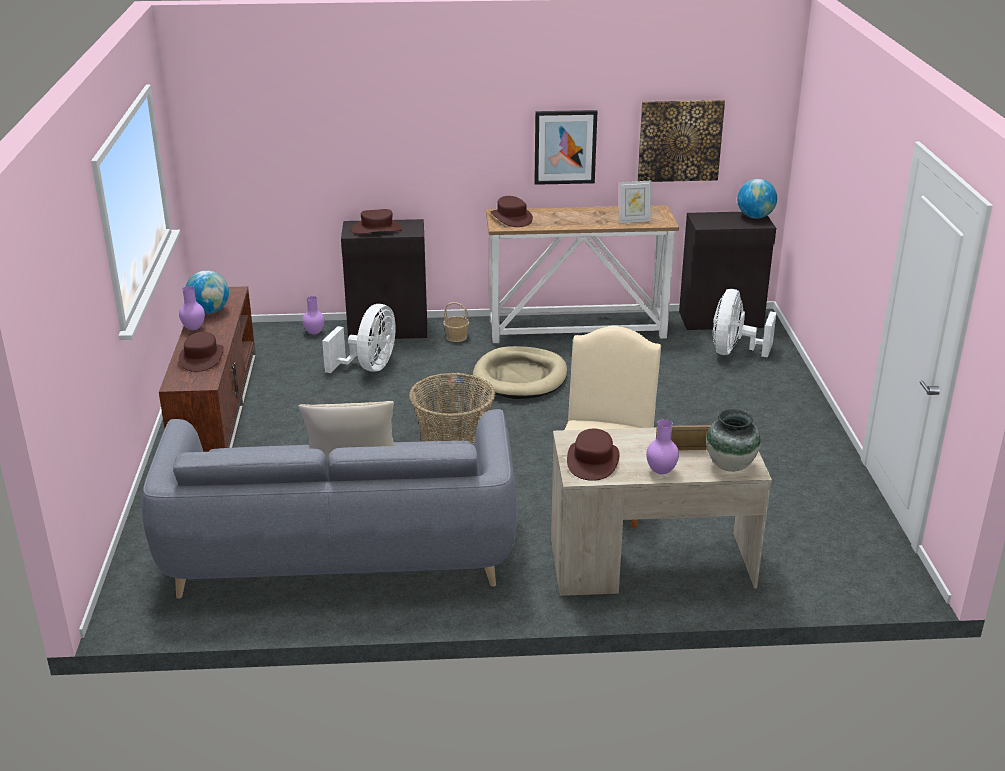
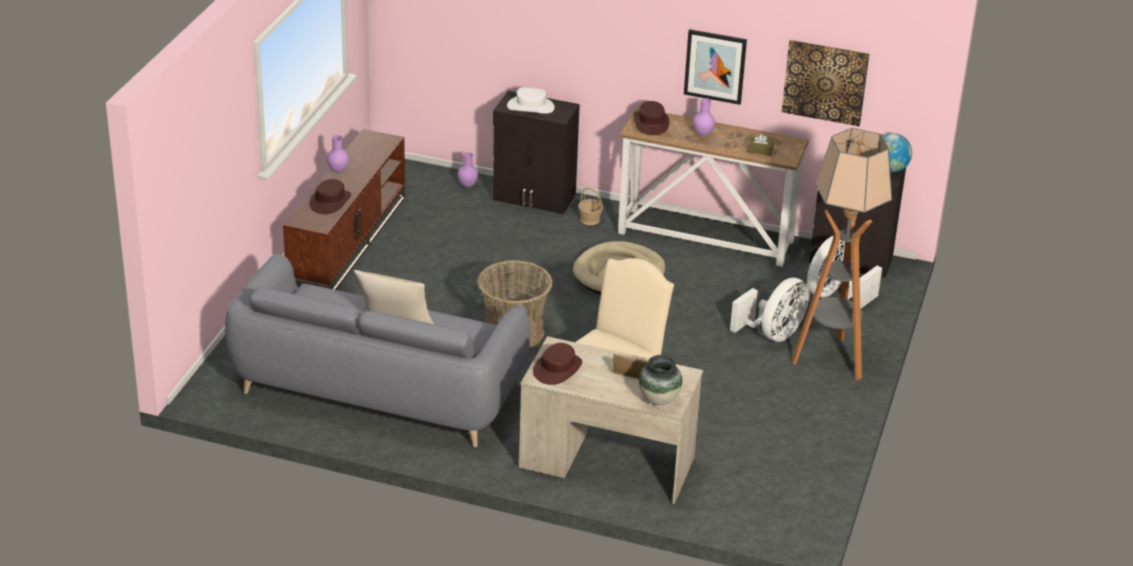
camera: 20 degrees right, 5 degrees up
(209, 311) = (359, 156): globe -> none
(369, 367) = (494, 232): white fan -> white fan (773, 334)
(377, 229) = (530, 107): brown hat -> white hat
(633, 221) = (760, 151): picture frame -> brown tissue box
(660, 472) = (601, 390): purple vase -> purple vase (702, 134)
(780, 406) = (830, 360): none -> floor lamp

